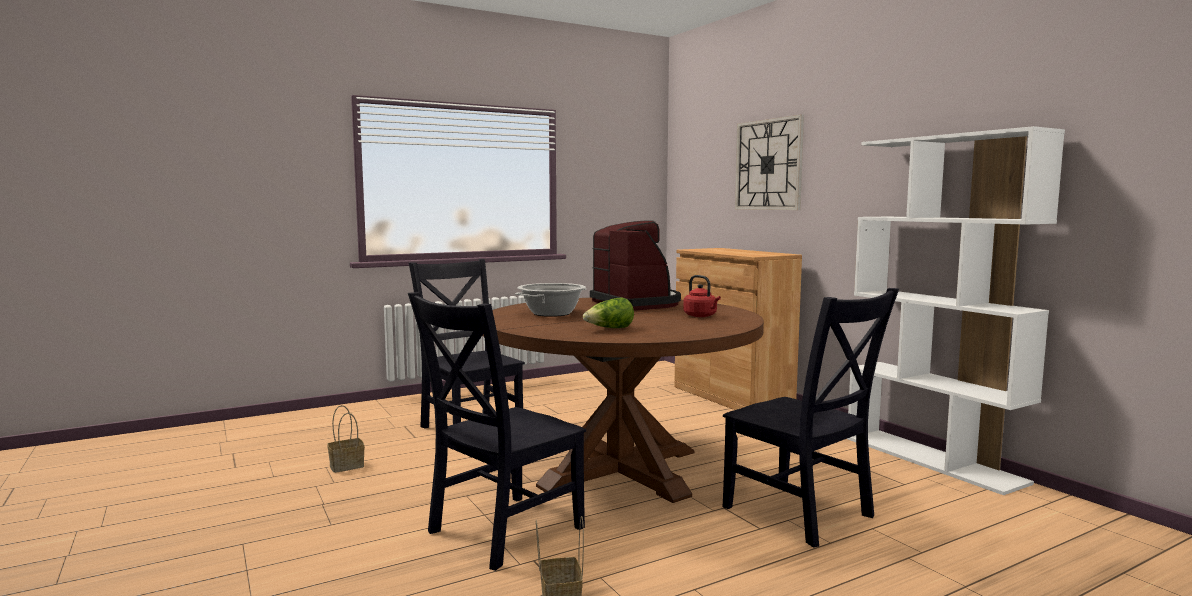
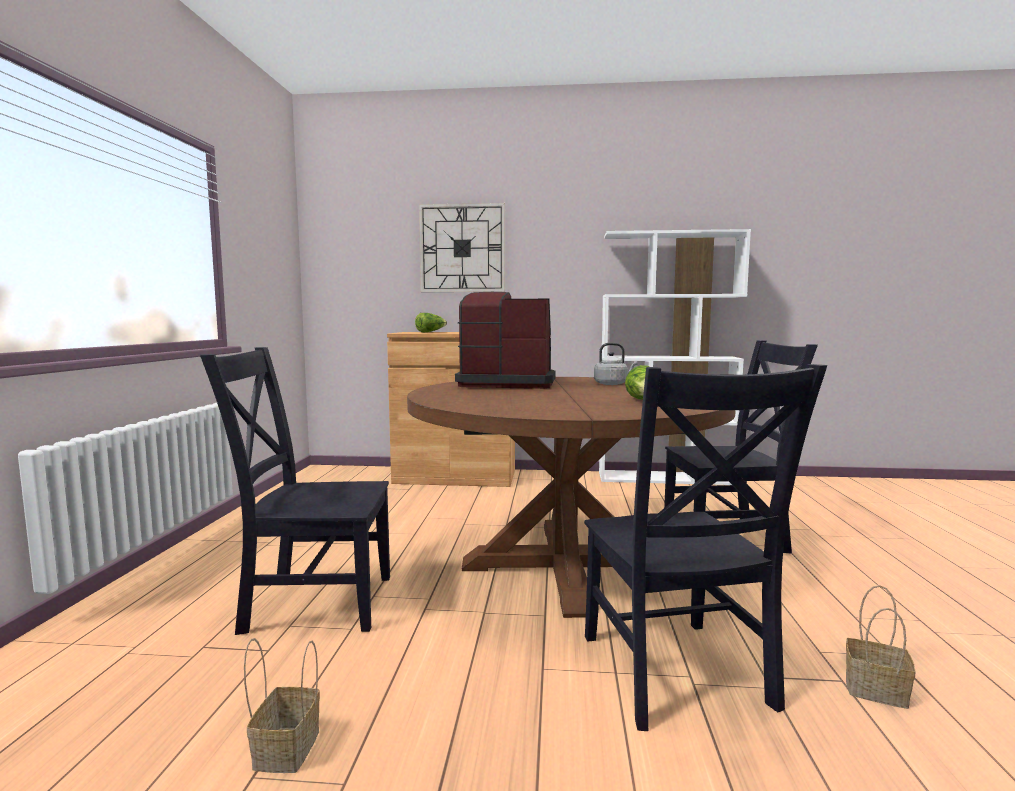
camera: 55 degrees left, 0 degrees up
(551, 313) = (513, 400): cooking pot -> none
(701, 316) = (612, 384): red kettle -> grey kettle
(725, 250) = (430, 332): none -> lettuce

